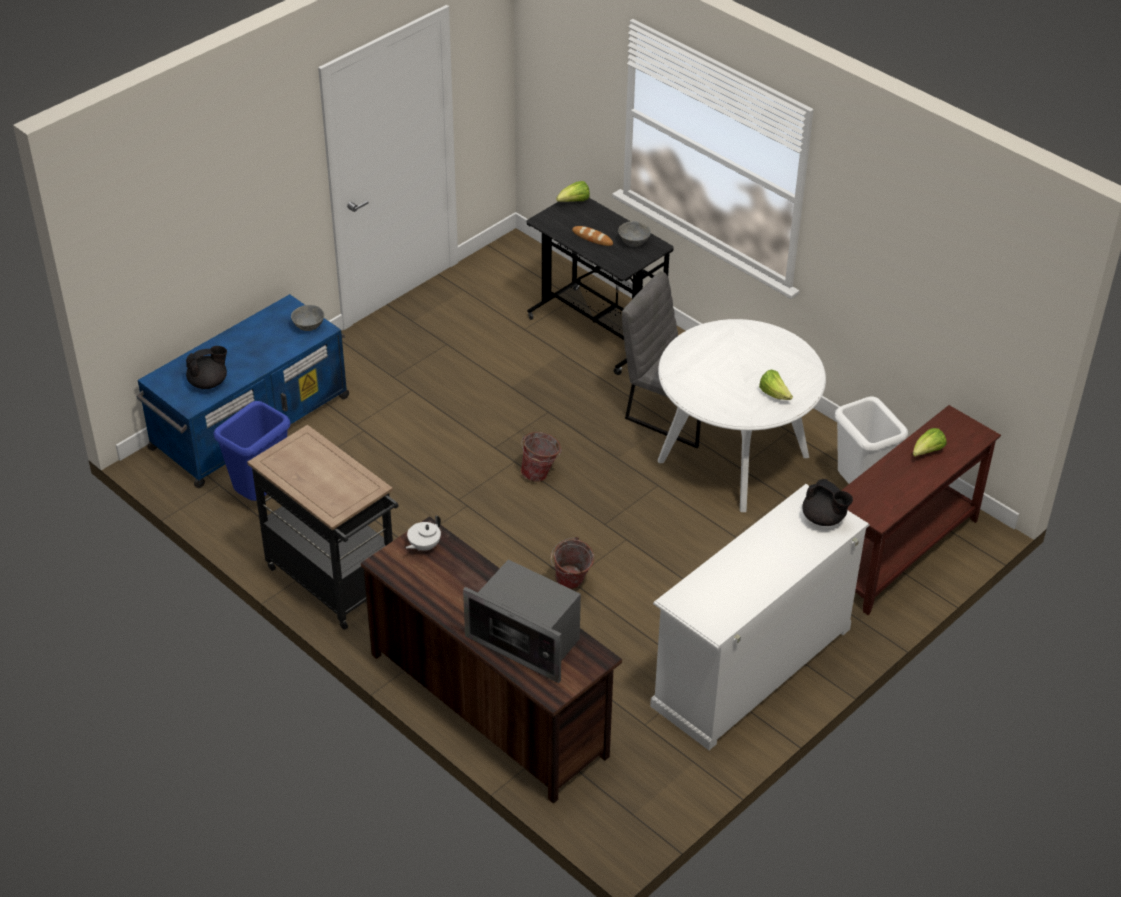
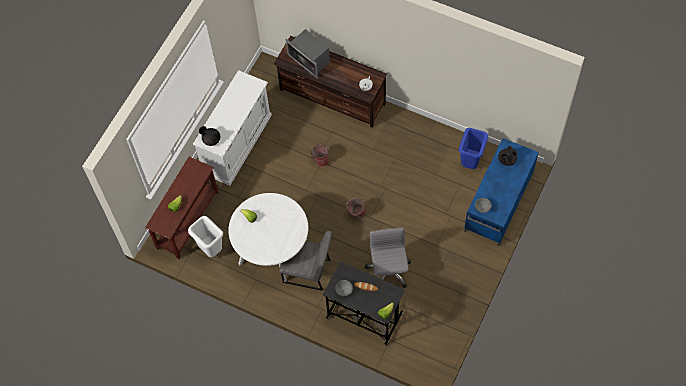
camera: 165 degrees right, 20 degrees up
(334, 583) = (416, 130): black cart -> none
(521, 377) = (388, 270): none -> grey office chair
(527, 641) = (310, 60): microwave -> microwave turned 150 degrees counterclockwise

